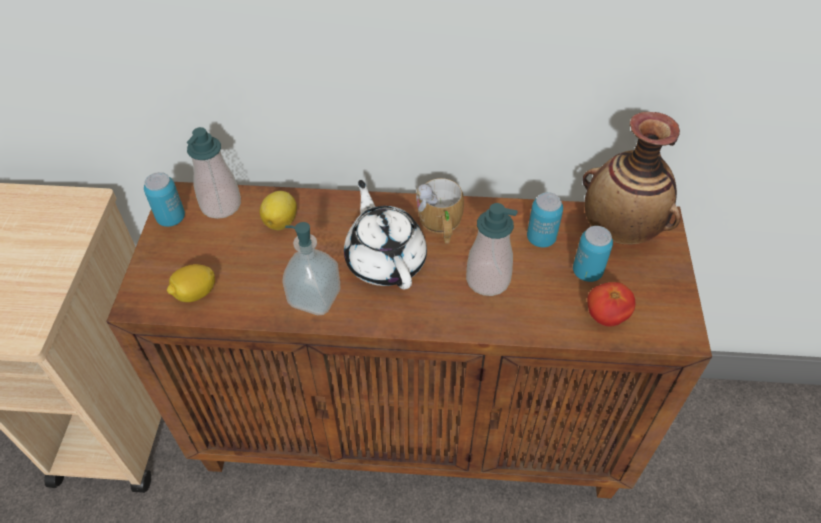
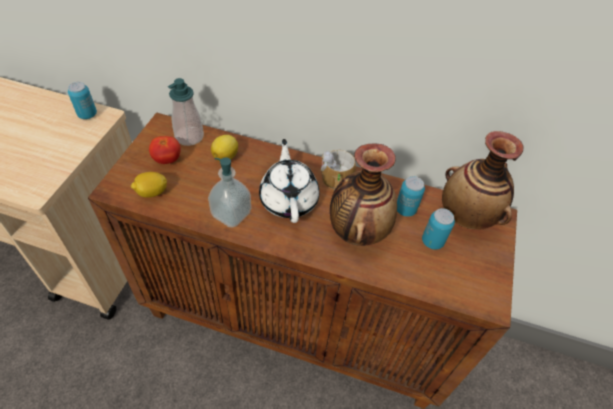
camera: 10 degrees right, 0 degrees up
(171, 218) = (153, 138): can -> can (87, 114)
(488, 279) = (357, 230): soap dispenser -> vase
(606, 316) = (437, 277): tomato -> tomato (167, 159)

